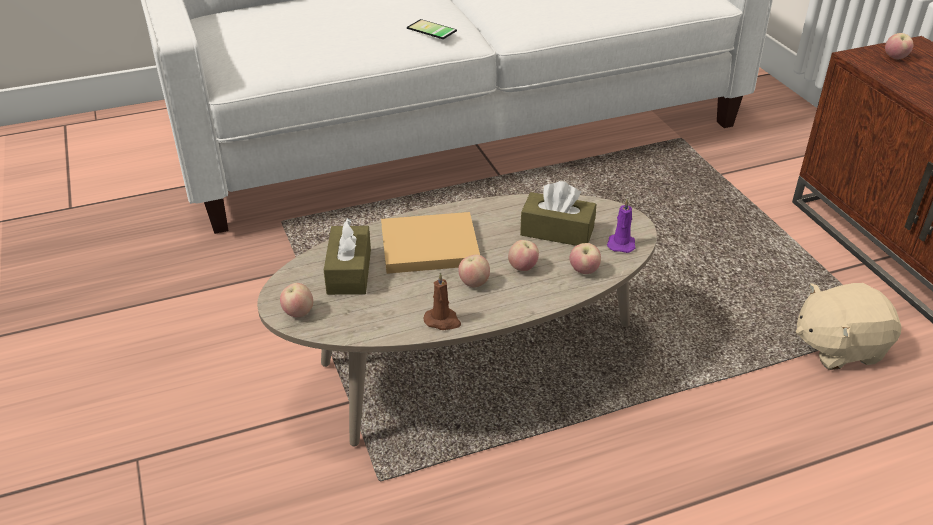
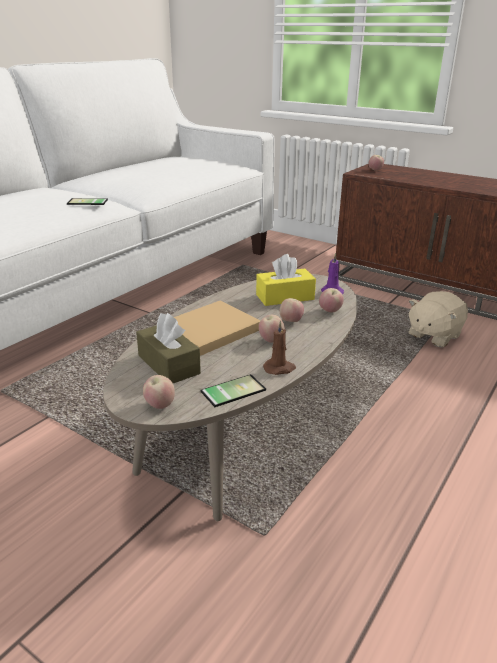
camera: 35 degrees left, 10 degrees down
(374, 324) = (231, 389): none -> phone
(557, 231) = (285, 297): brown tissue box -> yellow tissue box

